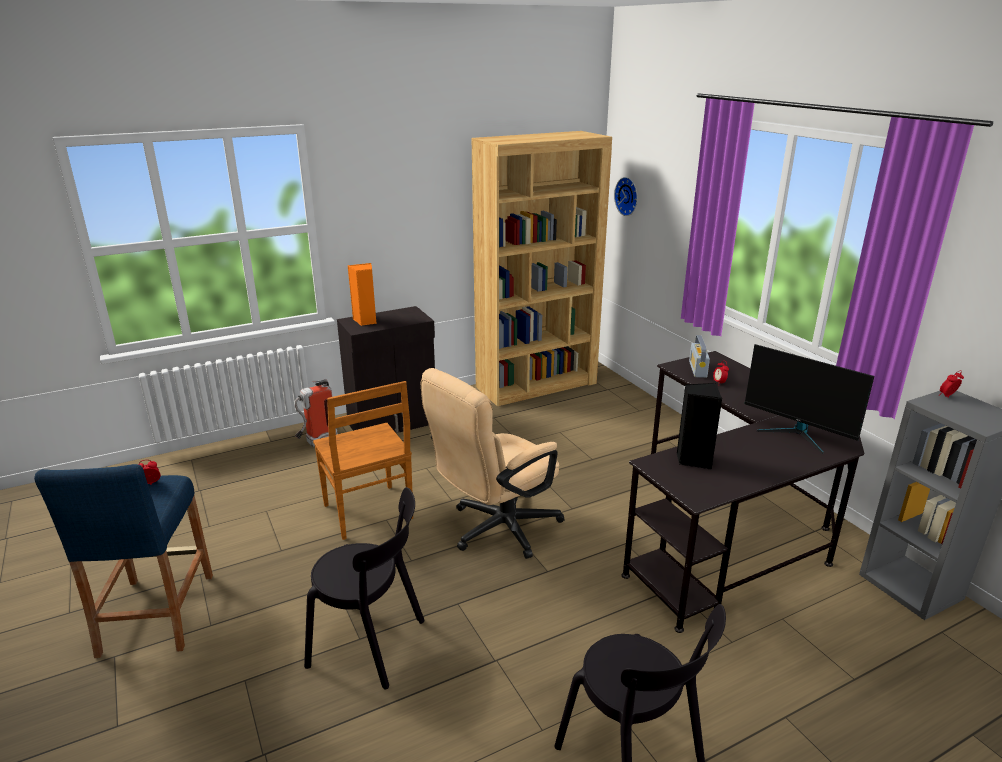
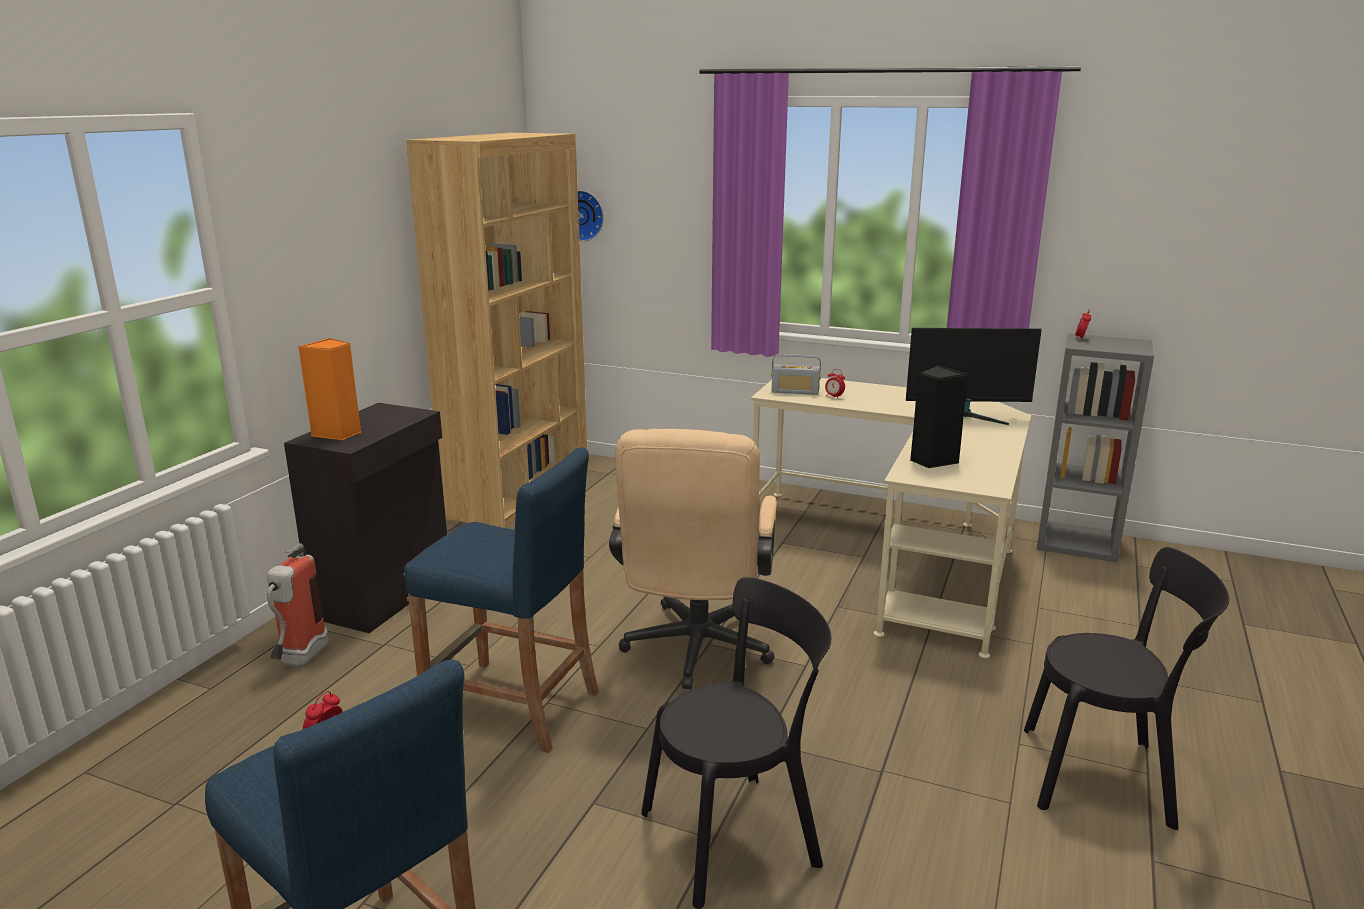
camera: 40 degrees left, 5 degrees down
(368, 513) = (512, 706): brown chair -> blue stool
(697, 369) = (795, 391): radio -> radio turned 45 degrees counterclockwise
(729, 527) = (900, 554): black desk -> beige desk

